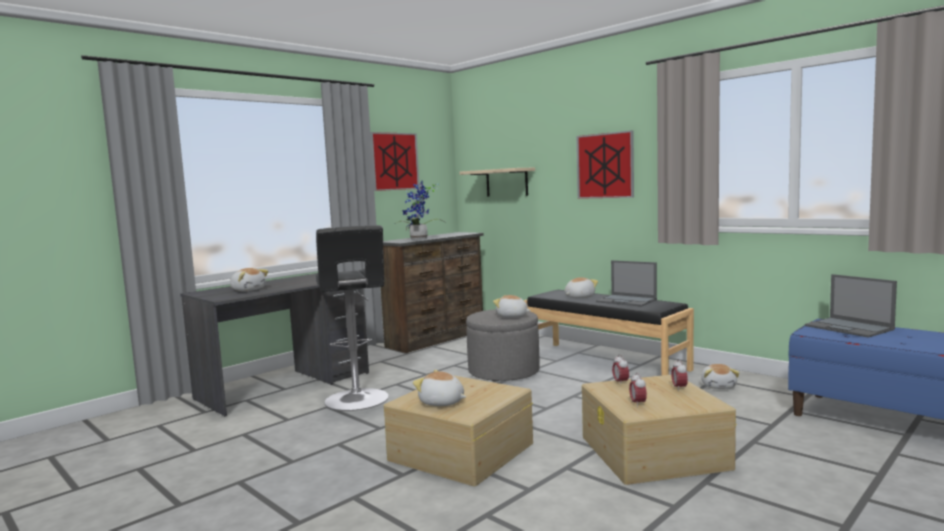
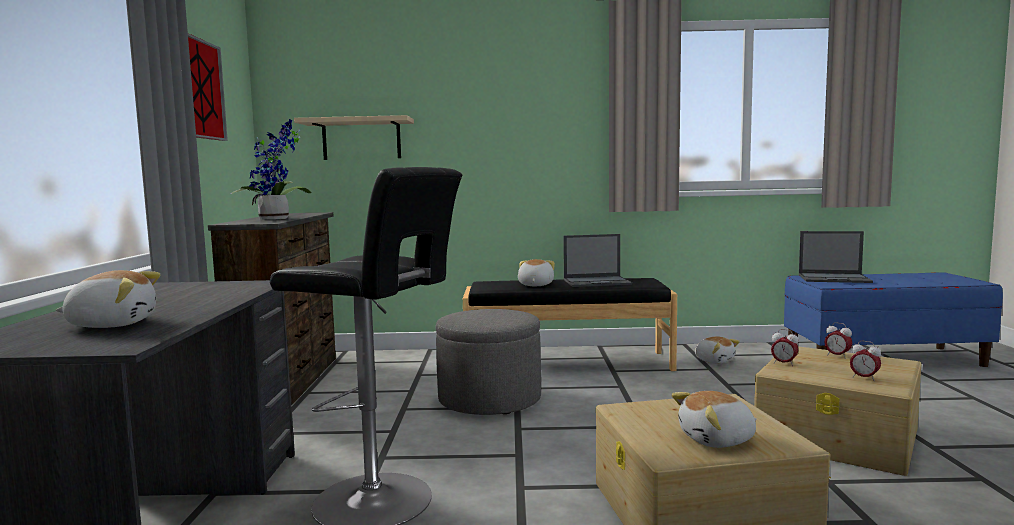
camera: 45 degrees left, 0 degrees up
(512, 316) = (510, 316): plush toy -> none
(605, 165) = (526, 120): picture -> none

